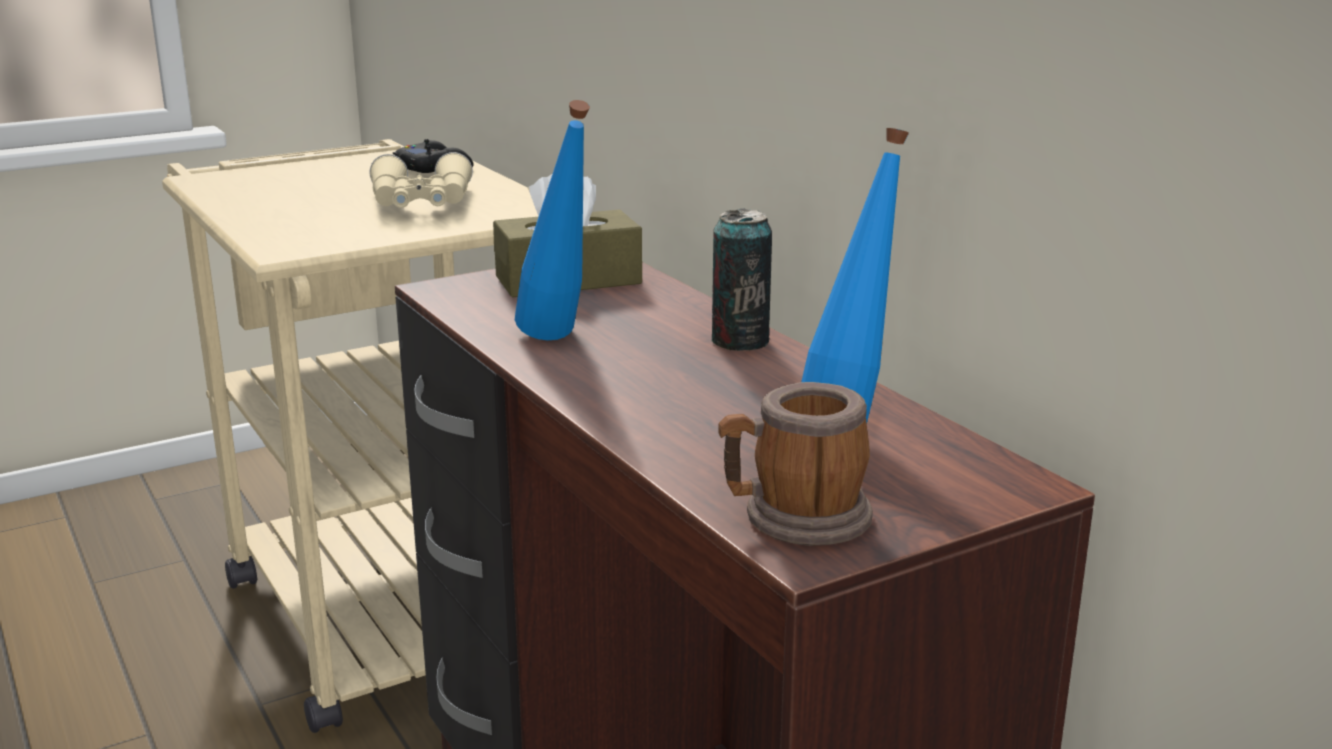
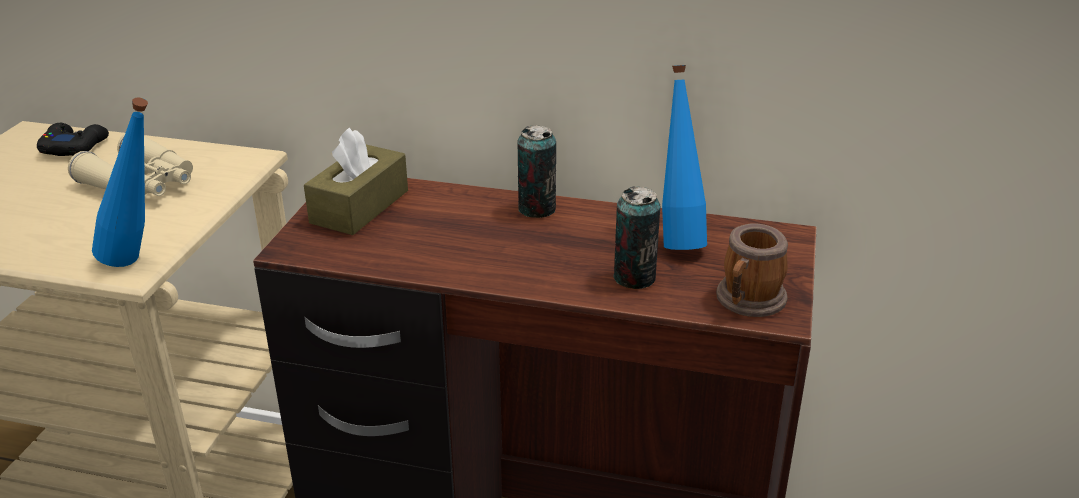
camera: 45 degrees left, 10 degrees up
(560, 342) = (448, 254): blue bottle -> blue bottle (141, 262)
(706, 437) = (634, 278): none -> can

